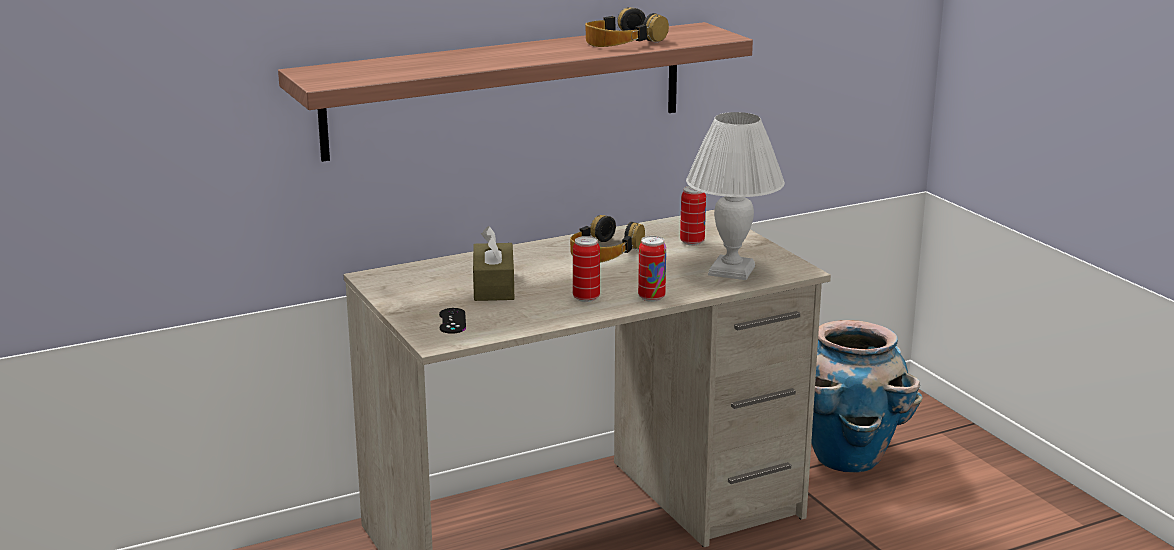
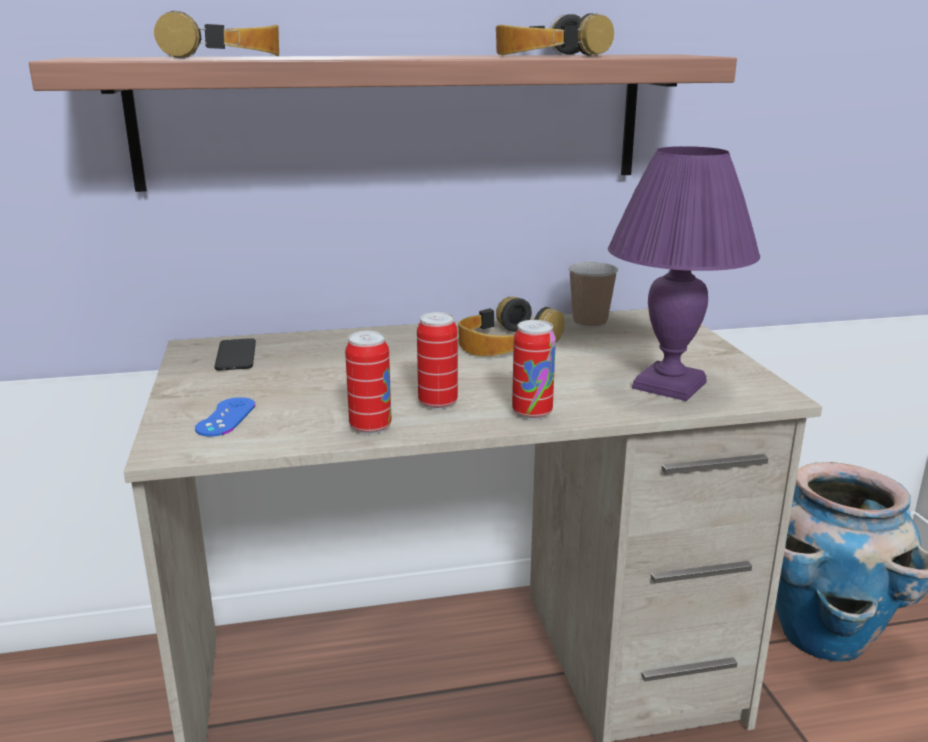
camera: 15 degrees right, 0 degrees up
(409, 68) = (220, 57): none -> headphones
(411, 280) = (236, 355): none -> phone
(452, 321) = (226, 417): black game controller -> blue game controller
(494, 286) = (328, 373): brown tissue box -> none
(656, 229) = (590, 322): none -> cup
(692, 242) = (629, 342): can -> can (370, 427)
(730, 271) = (667, 385): white table lamp -> purple table lamp

